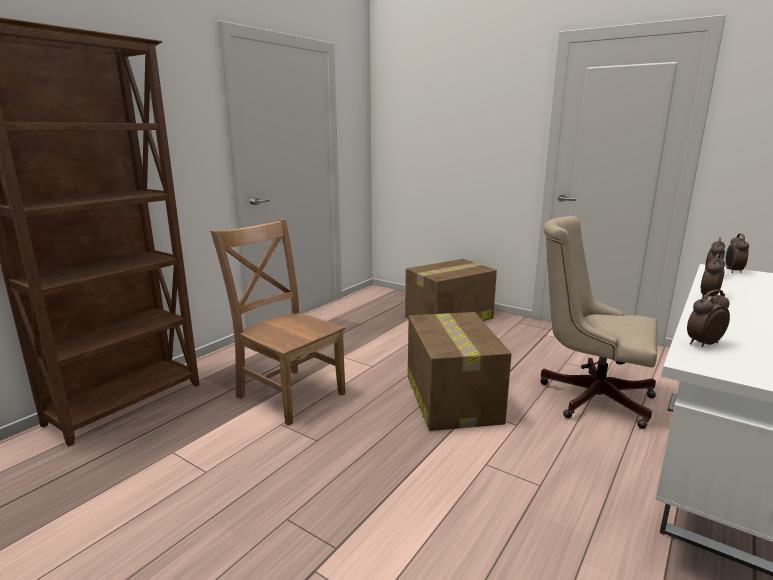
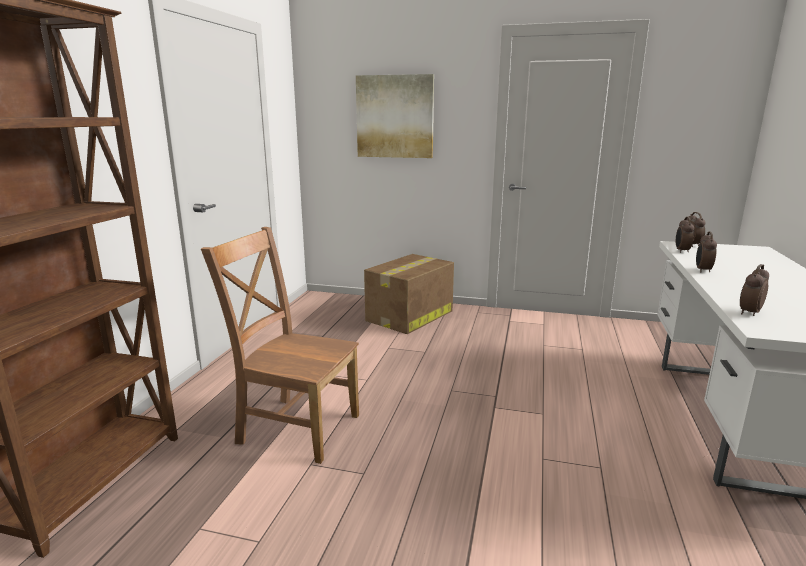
camera: 20 degrees left, 0 degrees up
(451, 397) = (467, 398): cardboard box -> none
(453, 126) = (395, 117): none -> picture
(589, 396) = (583, 373): beige office chair -> none

